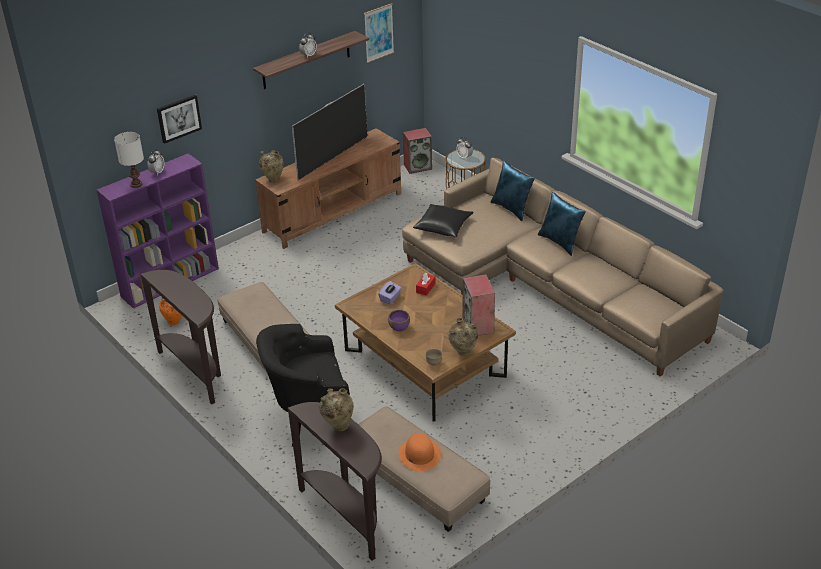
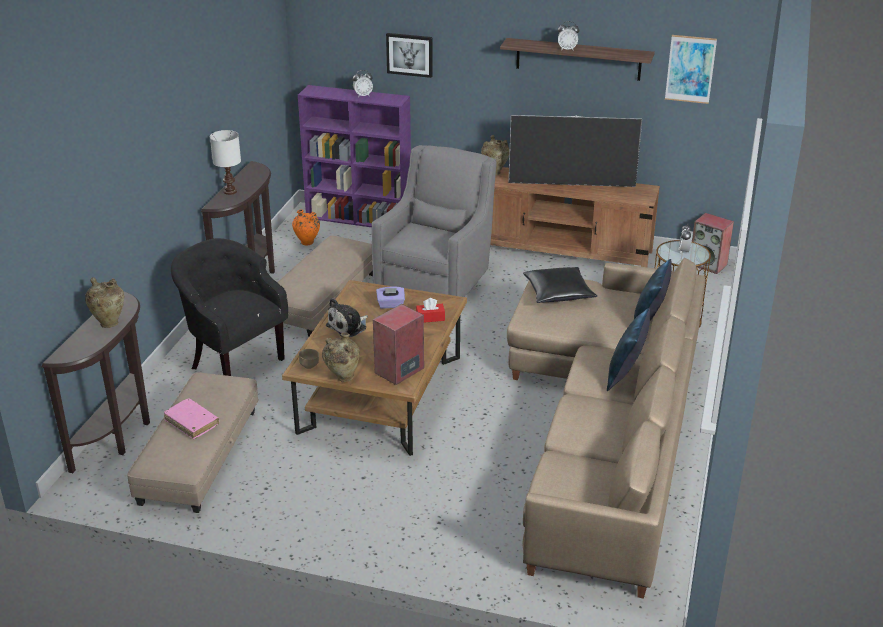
camera: 55 degrees right, 5 degrees down
(136, 185) = (333, 95): white table lamp -> white table lamp (229, 192)
(308, 281) = (437, 281): none -> grey armchair
(399, 327) = (348, 326): purple bowl -> plush toy
(419, 454) = (192, 423): orange hat -> pink book

